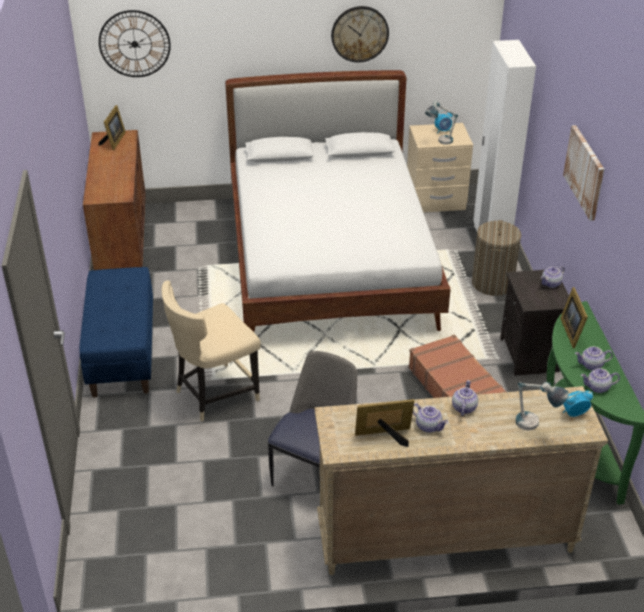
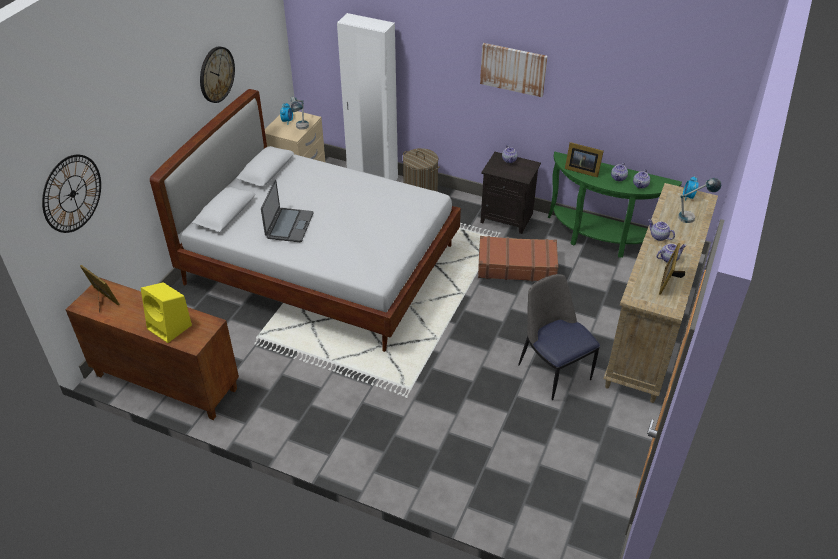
camera: 60 degrees left, 5 degrees up
(105, 181) = (170, 327): none -> yellow speaker
(122, 353) = (330, 437): blue bench -> none
(214, 394) = (429, 395): beige chair -> none
(293, 191) = (289, 225): none -> laptop

